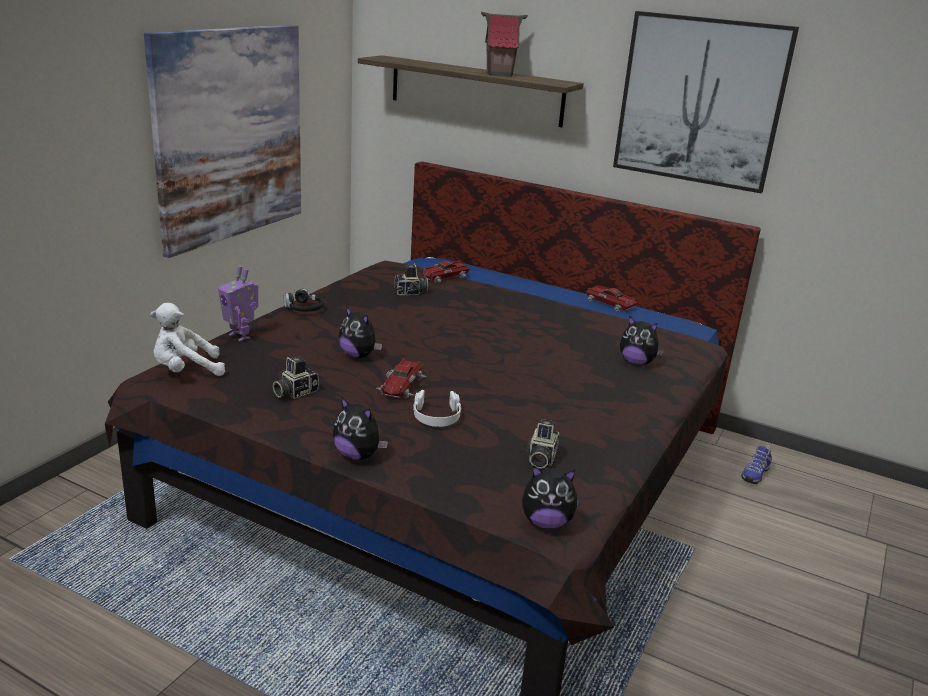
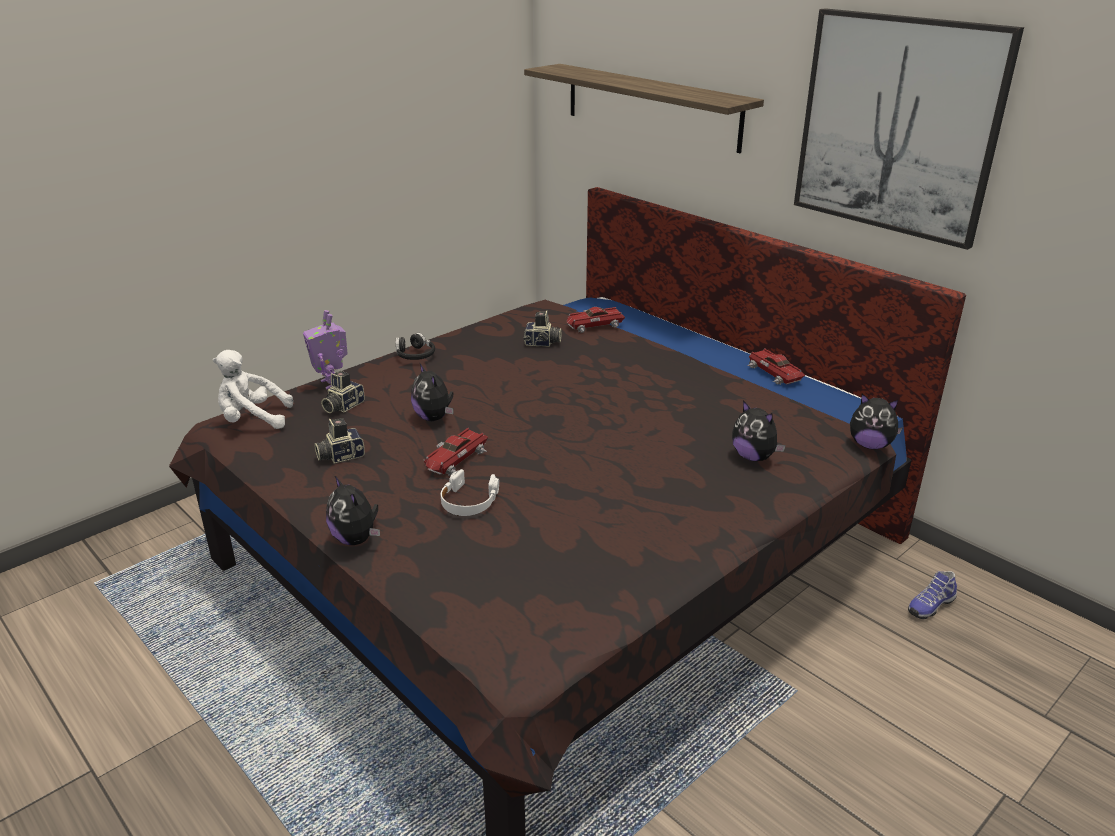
camera: 20 degrees right, 5 degrees up
(230, 135) = (367, 161): picture -> none
(499, 74) = (667, 88): toy house -> none
(540, 458) = (550, 570): camera -> camera (342, 406)
(546, 522) = (505, 653): plush toy -> plush toy (870, 445)

